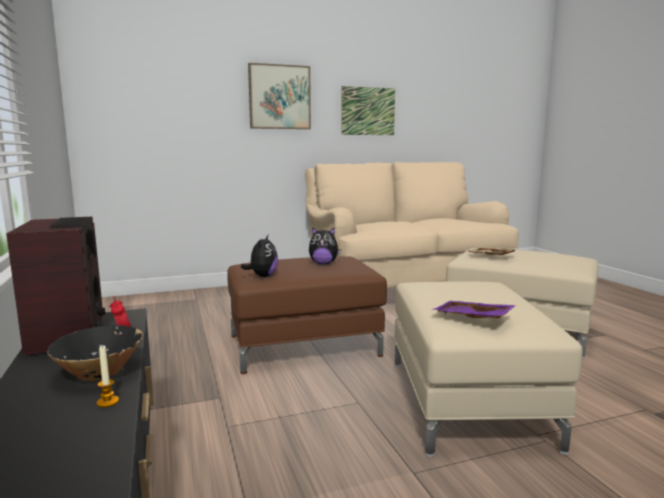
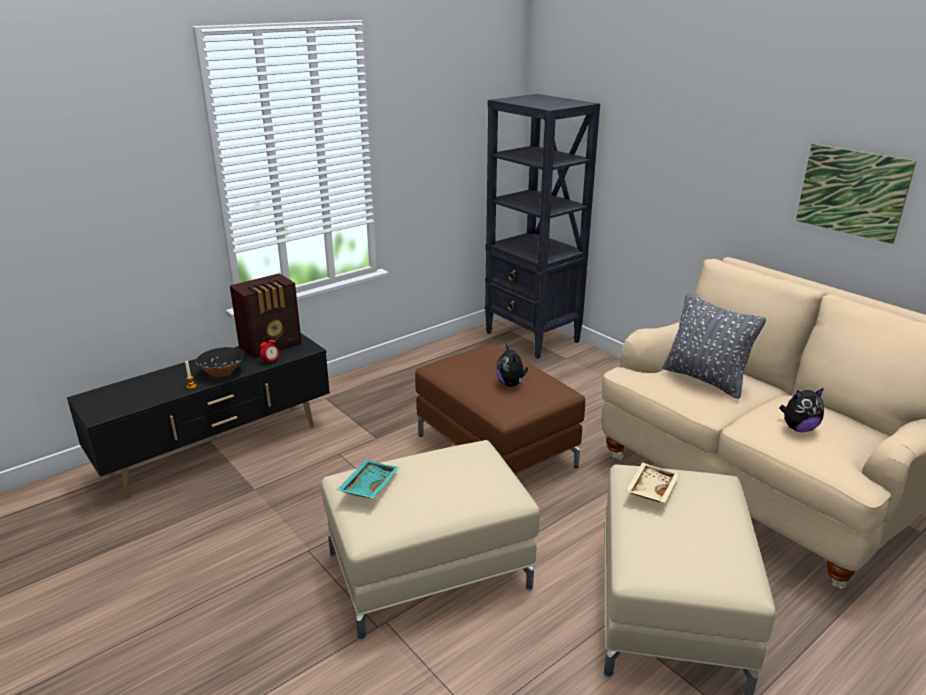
camera: 70 degrees right, 15 degrees up
(142, 302) = (532, 337): none -> black bookcase
(262, 276) = (448, 367): plush toy -> plush toy (798, 428)
(279, 97) = (717, 148): picture -> none
(388, 222) = (705, 379): none -> grey pillow
(472, 318) = (368, 486): purple tray -> turquoise tray

